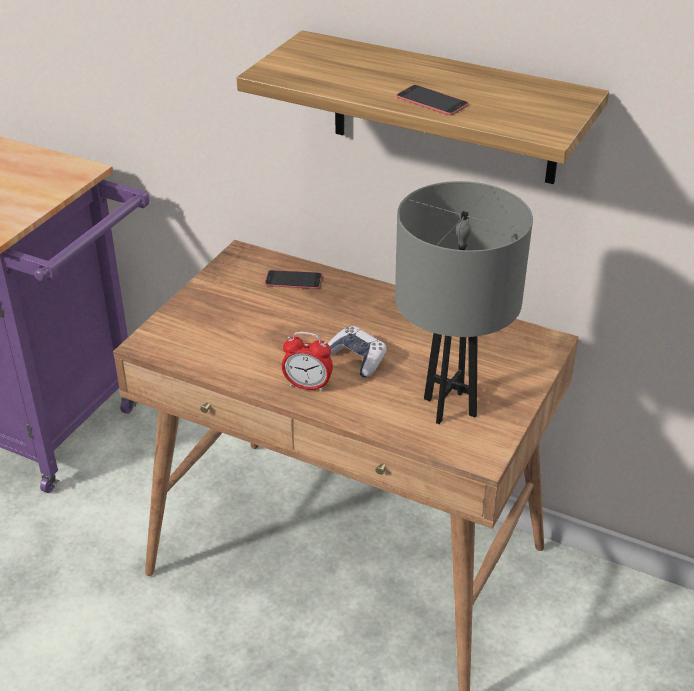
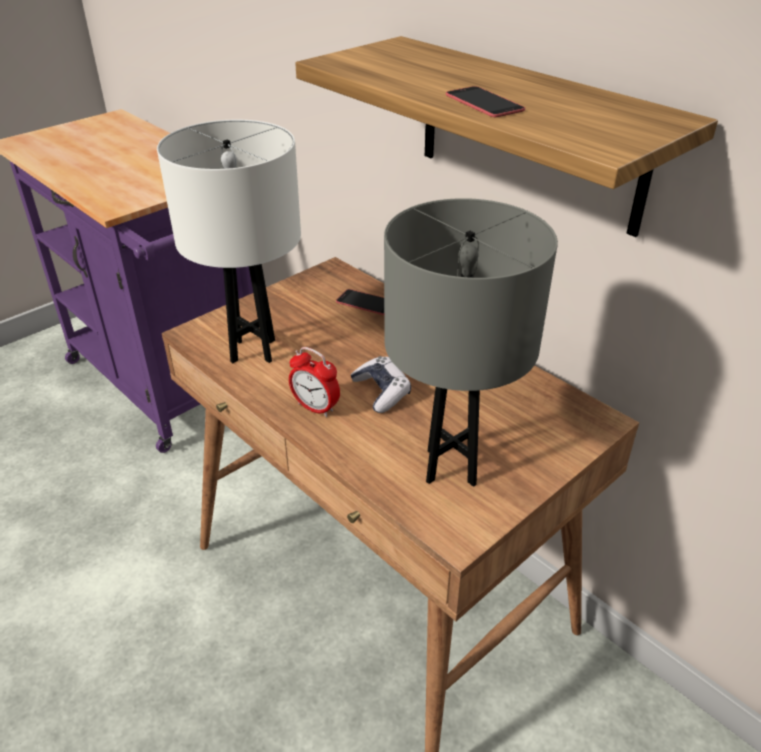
camera: 20 degrees right, 0 degrees up
(216, 348) = (252, 351): none -> white table lamp

